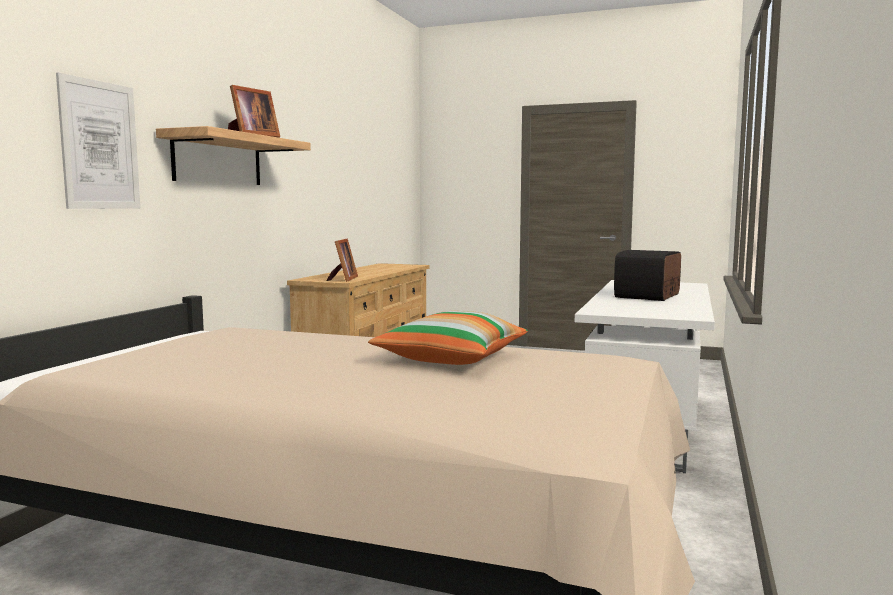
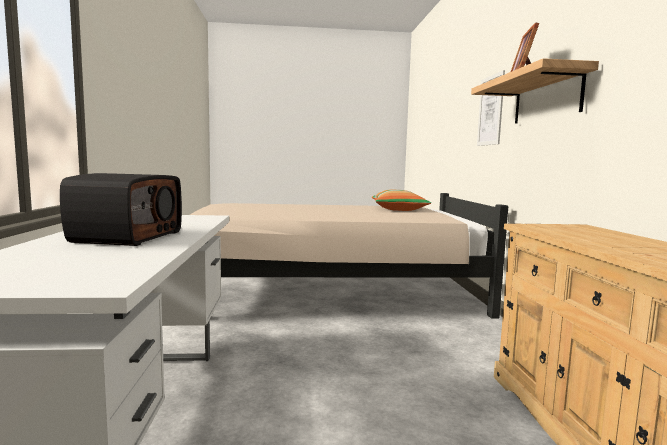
camera: 155 degrees right, 0 degrees up
(343, 279) = (544, 227): picture frame -> none
(451, 358) = (288, 211): pillow -> pillow (399, 209)

